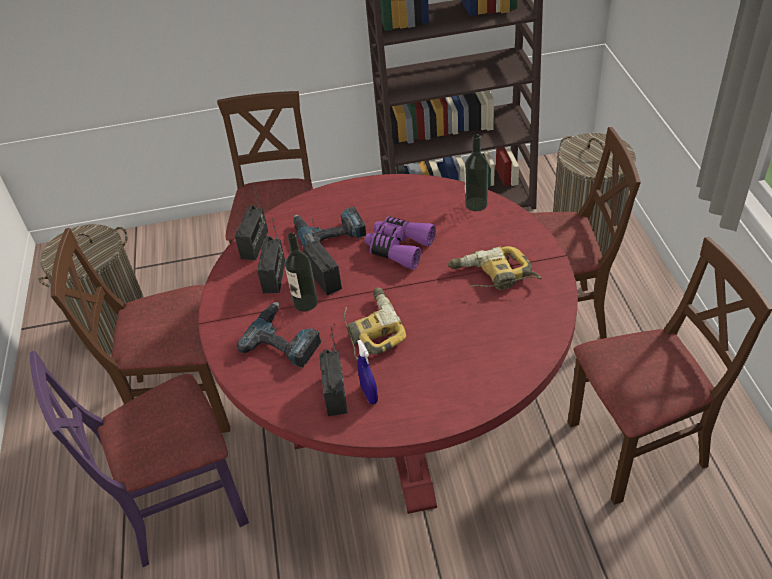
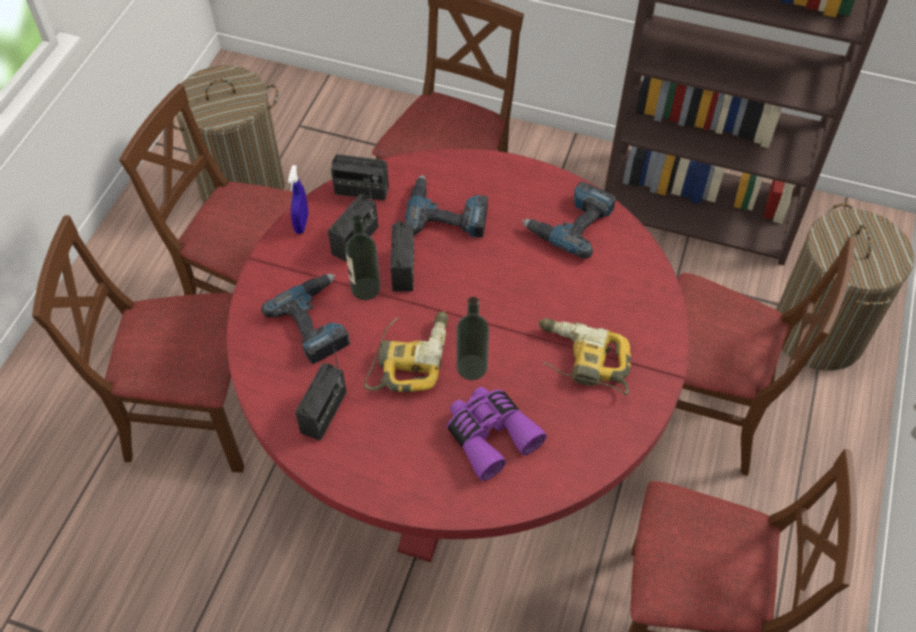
camera: 25 degrees right, 10 degrees up
(182, 506) = (193, 419): purple chair -> brown chair
(255, 245) = (361, 190): radio -> radio turned 60 degrees clockwise
(369, 394) = (356, 432): blue spray bottle -> blue spray bottle (301, 224)
(399, 248) = (506, 271): purple binoculars -> purple binoculars (490, 435)
(420, 201) = (571, 223): none -> power drill
(476, 204) = (631, 258): bottle -> bottle (471, 367)

